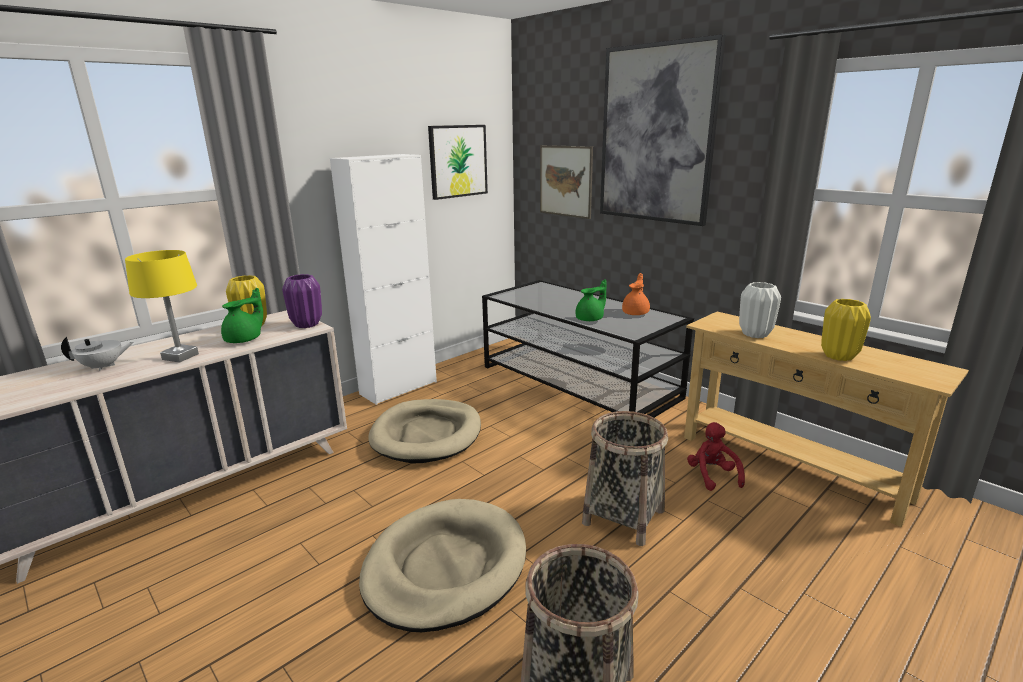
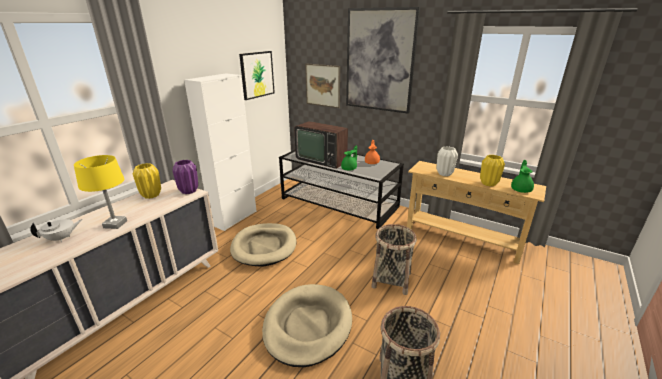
camera: 15 degrees left, 5 degrees up
(245, 339) = (153, 206): green teapot -> green teapot (521, 189)
(551, 303) = (322, 159): none -> television
(712, 476) = (427, 250): red plush toy -> none

